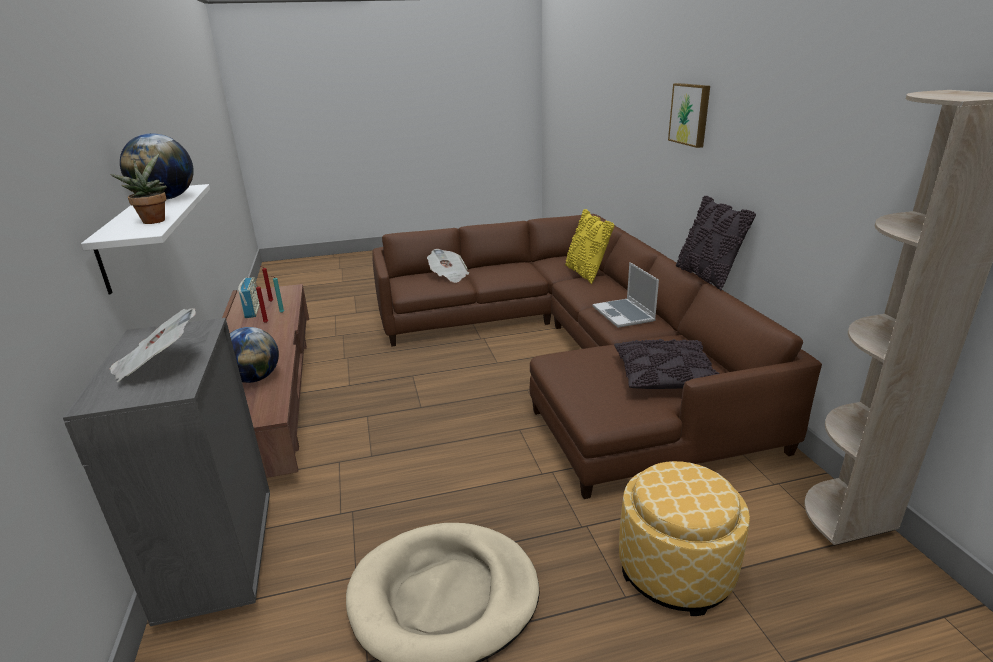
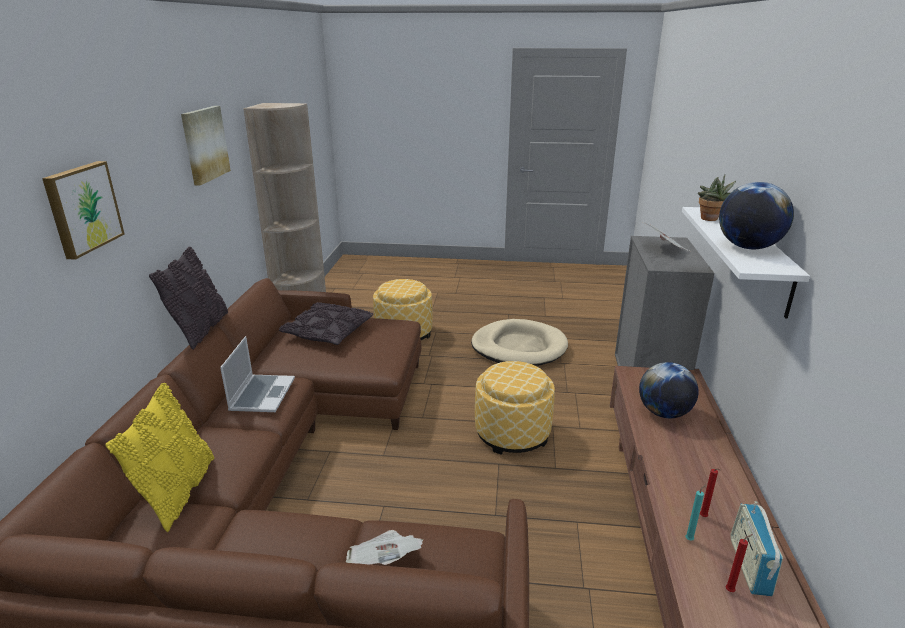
camera: 160 degrees left, 0 degrees up
(415, 437) = (512, 433): none -> ottoman
(831, 118) = (204, 144): none -> picture

